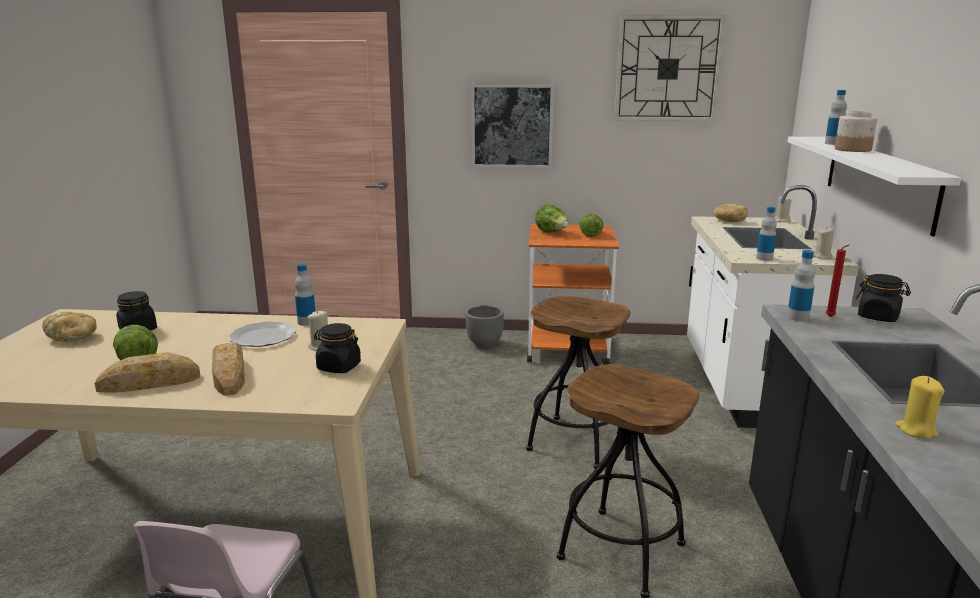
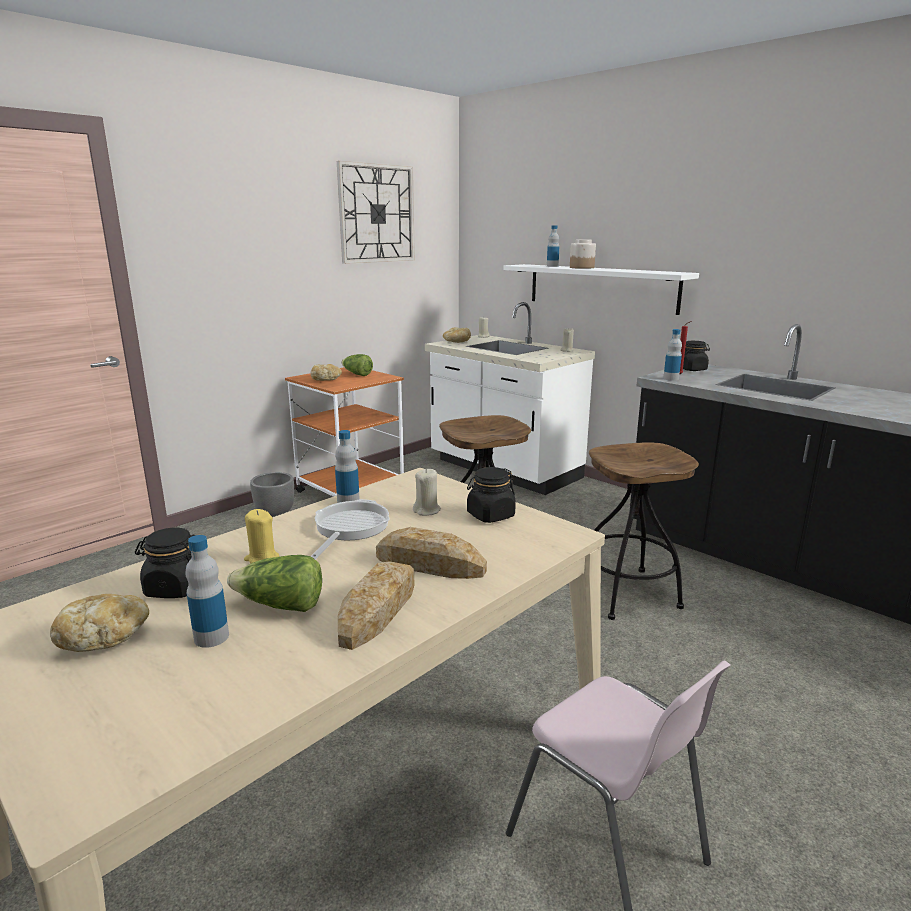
camera: 50 degrees left, 0 degrees up
(262, 337) = (349, 528): plate -> frying pan
(512, 126) = (252, 275): picture -> none
(552, 233) = (326, 380): lettuce -> bread
(764, 258) = (546, 357): bottle -> bottle (211, 637)
(916, 430) = (849, 406): yellow candle -> yellow candle (262, 558)

